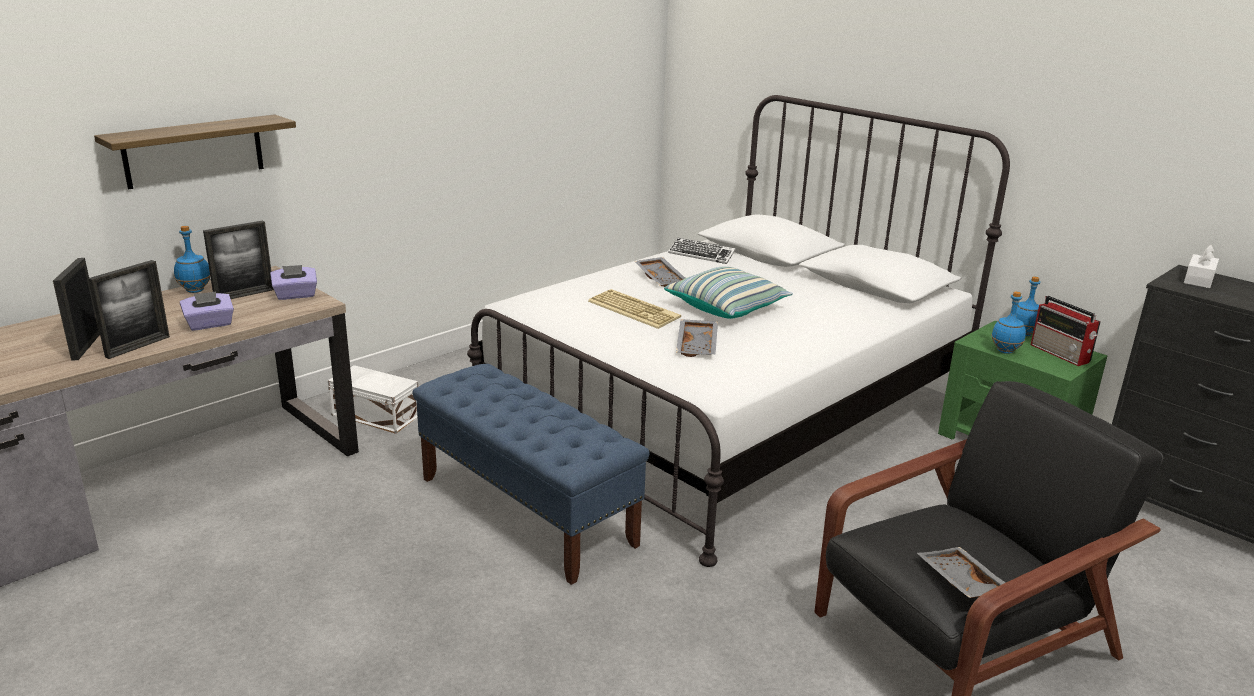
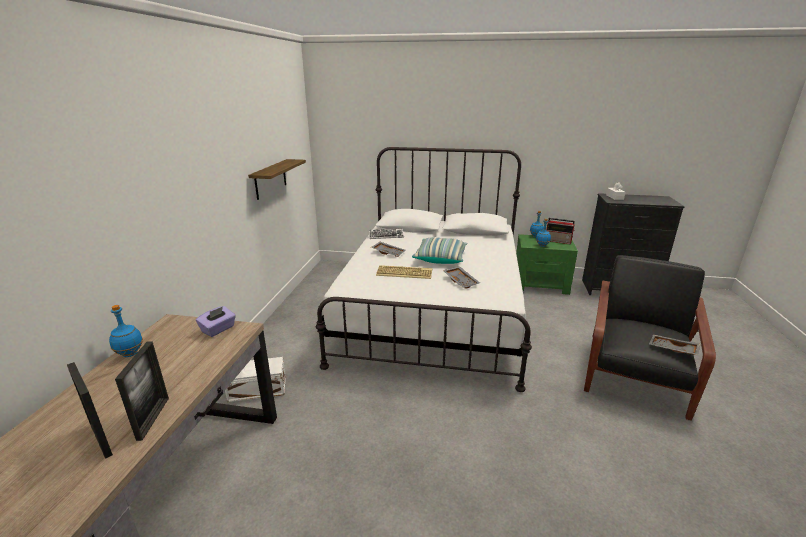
camera: 35 degrees left, 0 degrees up
(194, 151) = (100, 243): shelf -> shelf (270, 179)
(210, 324) = (187, 375): purple tissue box -> none
(244, 295) = (178, 343): picture frame -> none
(527, 511) = (413, 405): blue bench -> none

